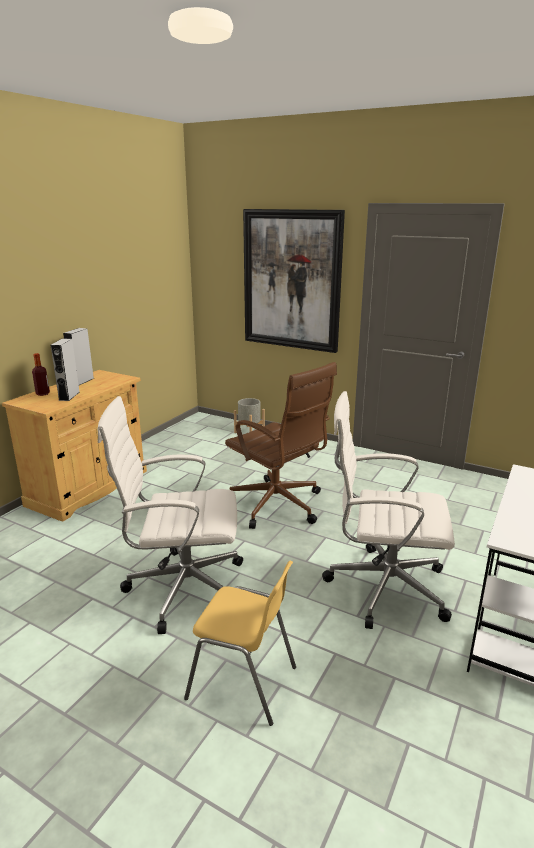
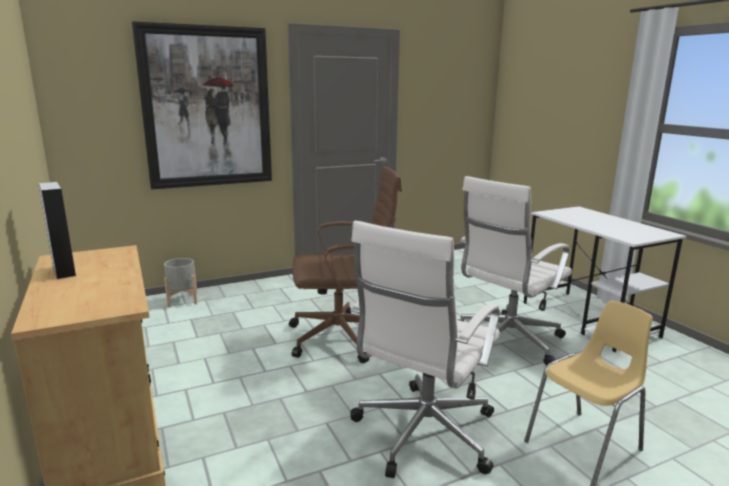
camera: 55 degrees left, 5 degrees down
(43, 394) = (51, 300): bottle -> none
(69, 396) = (108, 287): grey speaker -> none

